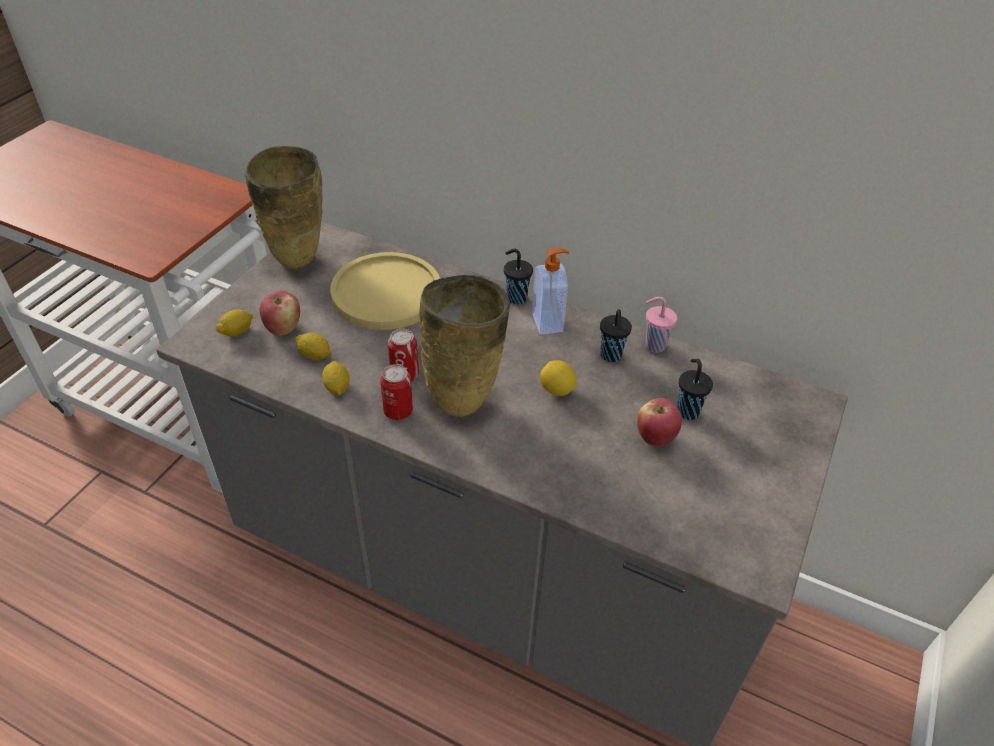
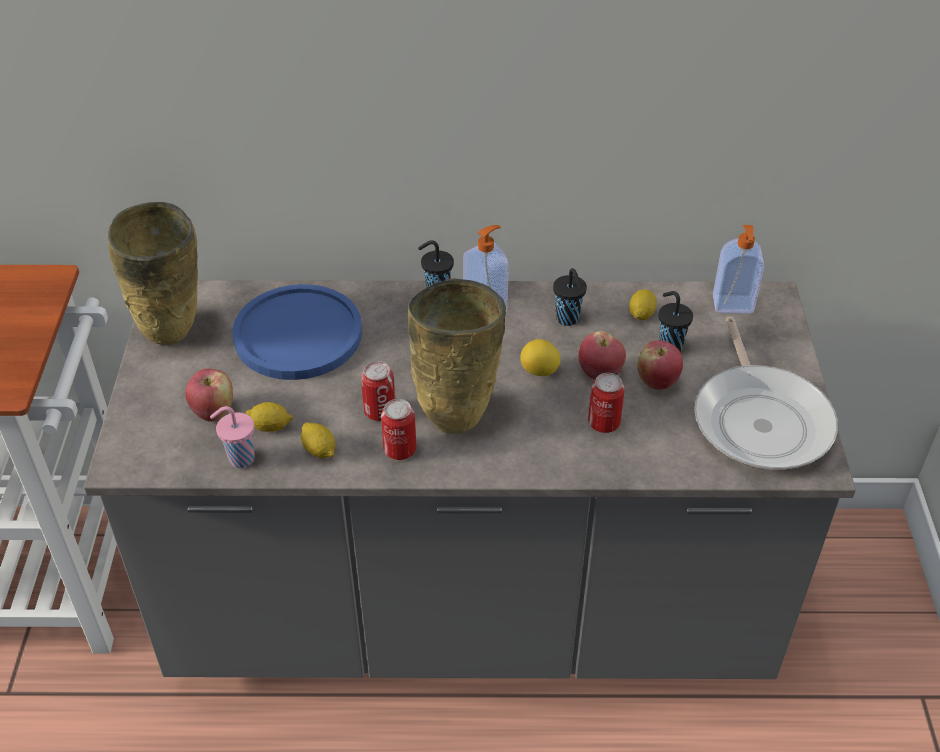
camera: 25 degrees left, 0 degrees up
(237, 331) = (163, 433): lemon -> lemon (641, 314)
(386, 293) = (298, 334): yellow plate -> blue plate
(582, 455) = (603, 423): none -> can
(608, 411) = (600, 373): none -> apple
(653, 345) = (600, 294): pink cup -> pink cup (239, 459)
(732, 508) = (760, 419): none -> frying pan
(771, 396) = (733, 305): none -> soap dispenser

